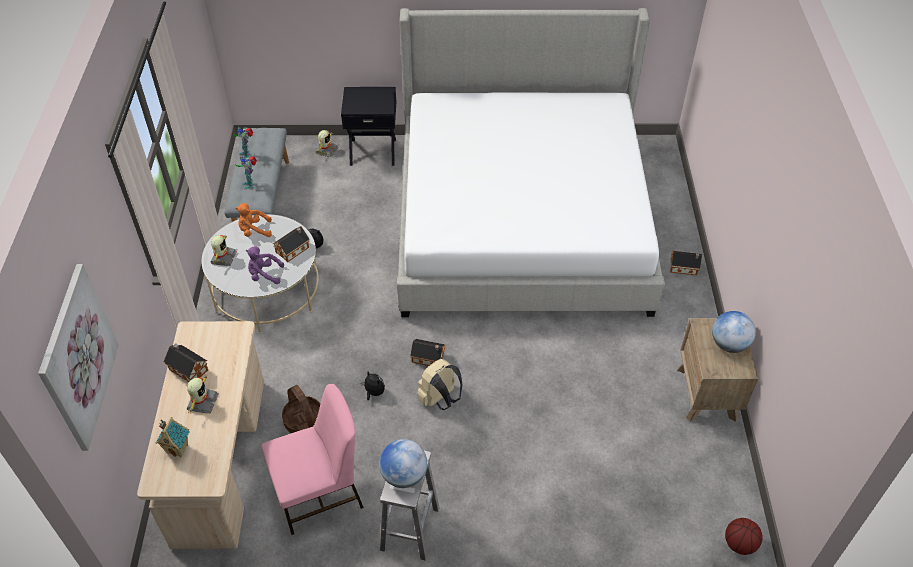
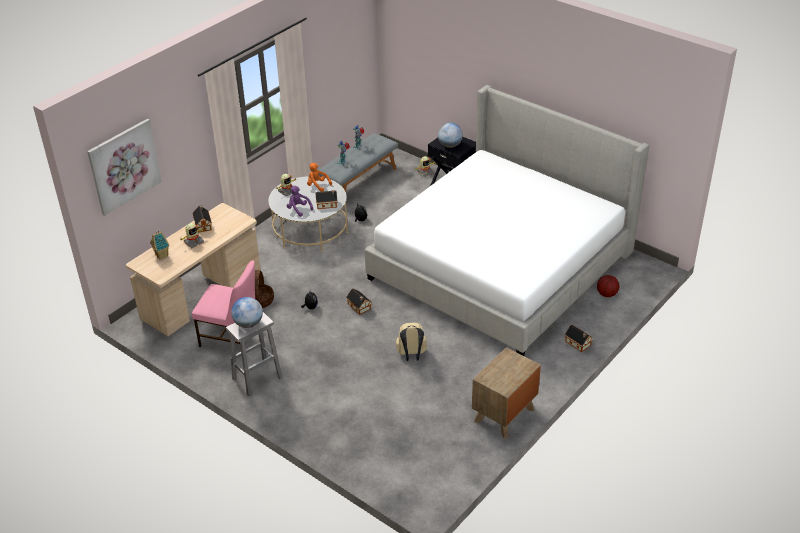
camera: 40 degrees right, 10 degrees down
(440, 399) = (341, 330): beige backpack -> beige backpack (411, 355)
(729, 344) = (512, 372): globe -> globe (450, 145)
(739, 544) = (426, 495): basketball -> basketball (607, 294)

